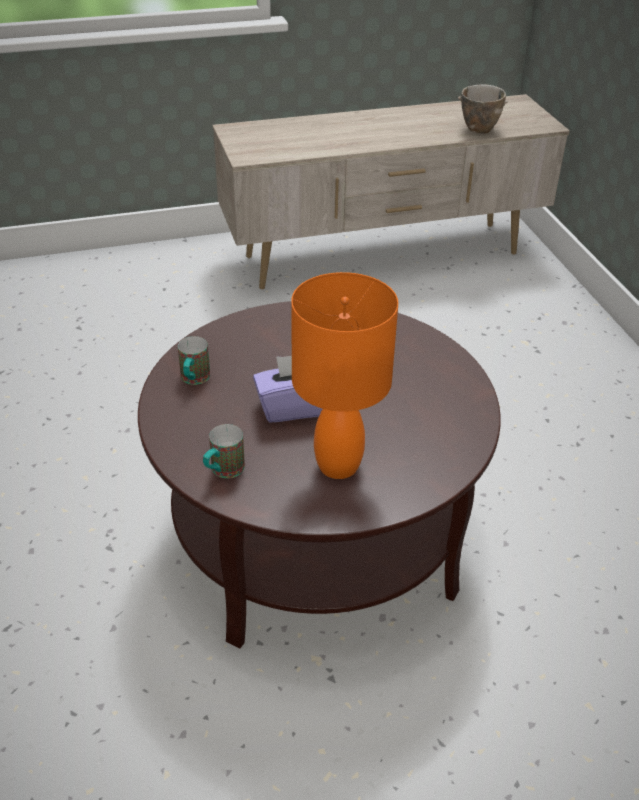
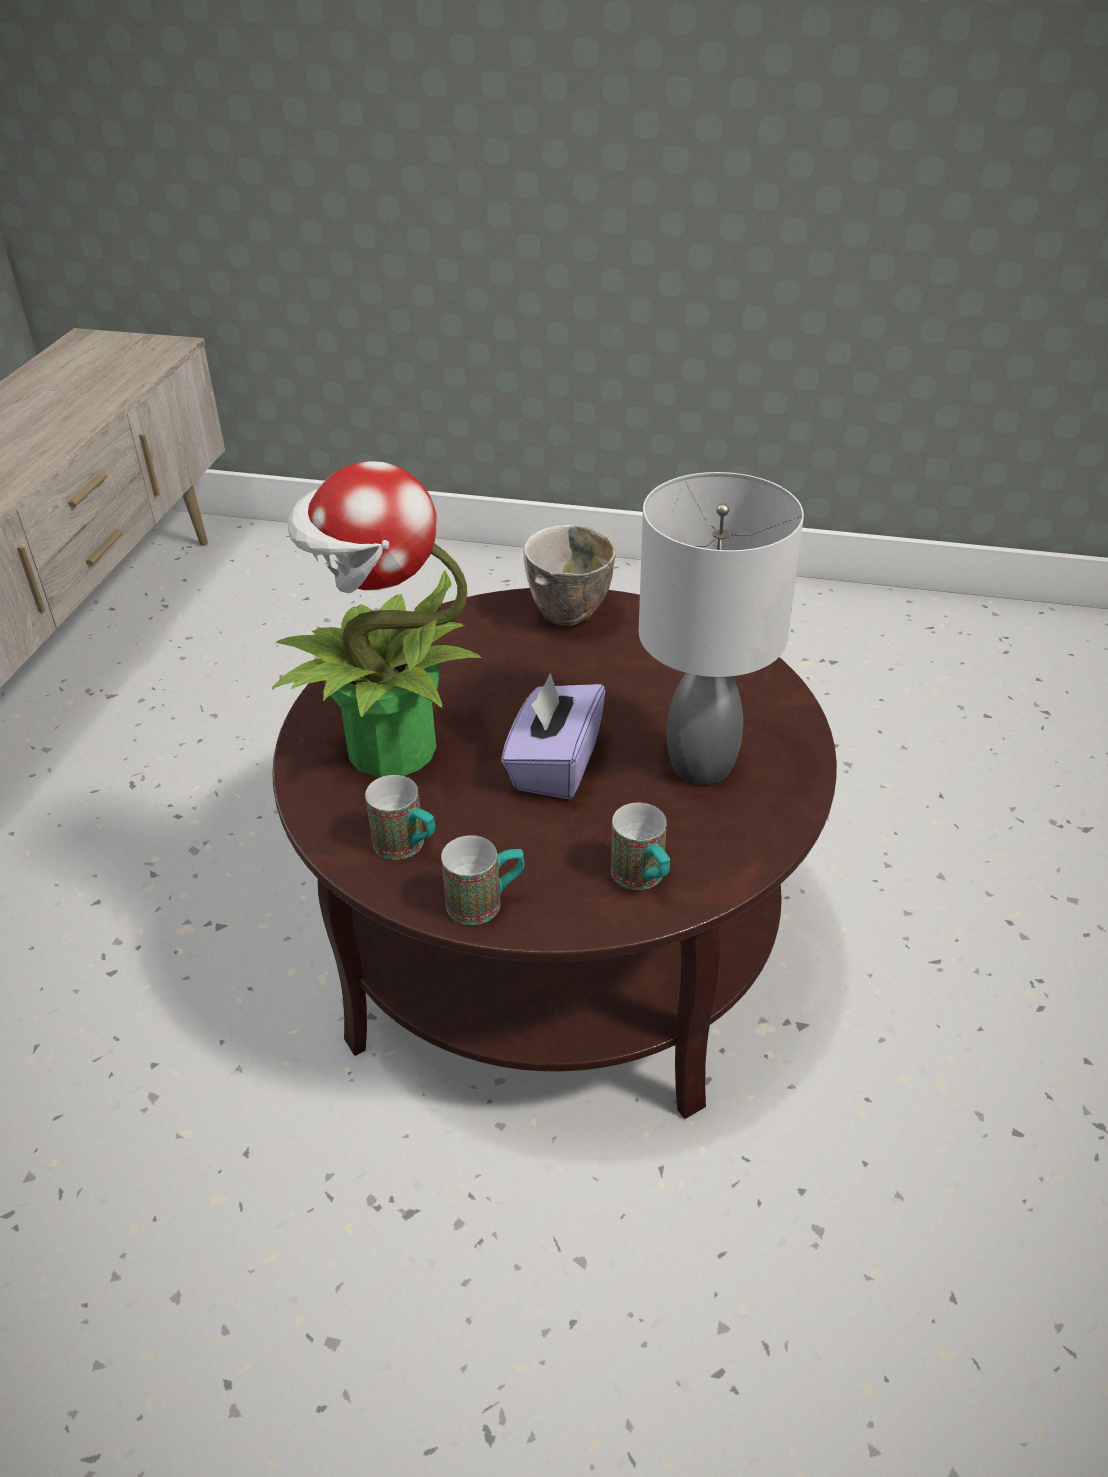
camera: 60 degrees left, 0 degrees up
(170, 420) = (486, 902): none -> mug
(263, 346) = (388, 749): none -> potted plant
(338, 466) = (703, 766): orange table lamp -> grey table lamp
(477, 130) = (109, 389): bowl -> bowl (566, 618)

